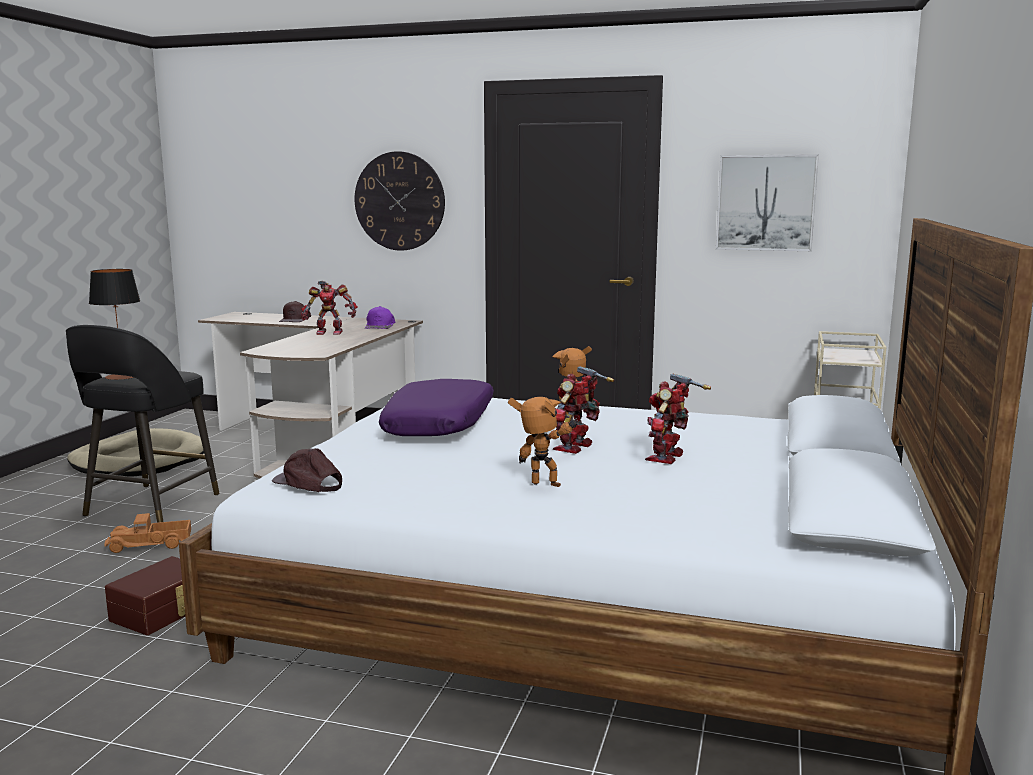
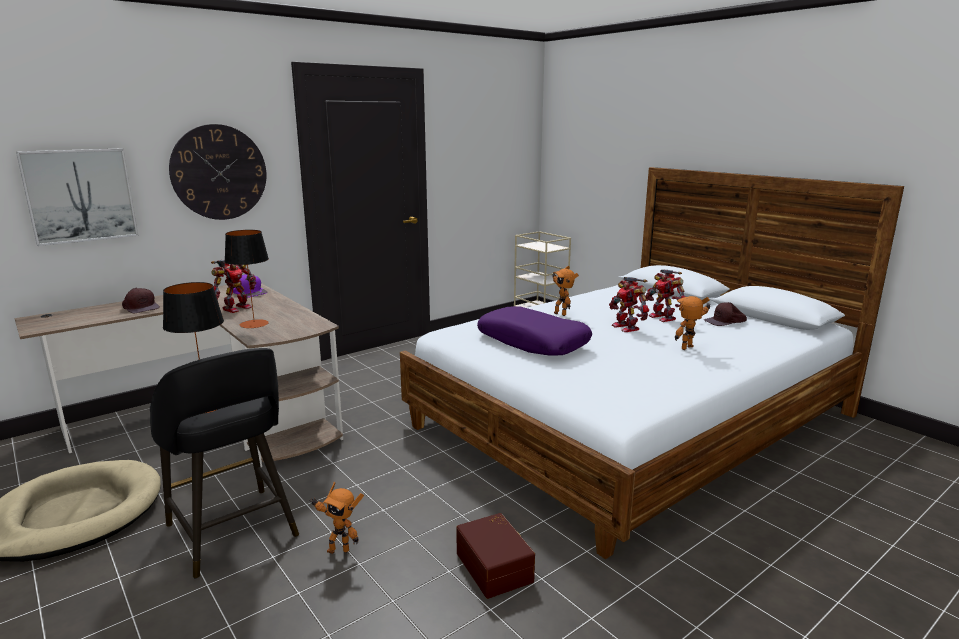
camera: 55 degrees left, 5 degrees up
(150, 545) = (339, 549): toy truck -> toy robot
(295, 343) = (254, 324): none -> table lamp
(308, 483) = (630, 398): brown cap -> brown cap (725, 321)
(765, 203) = (483, 158): picture -> picture (80, 195)

